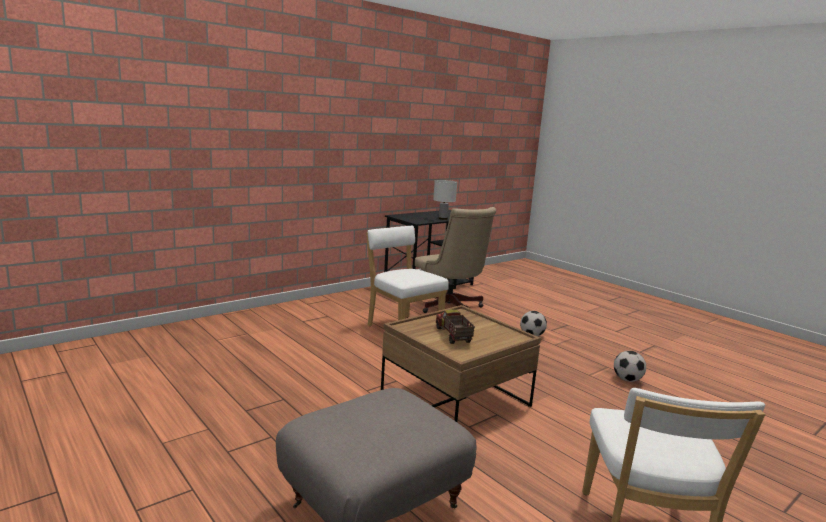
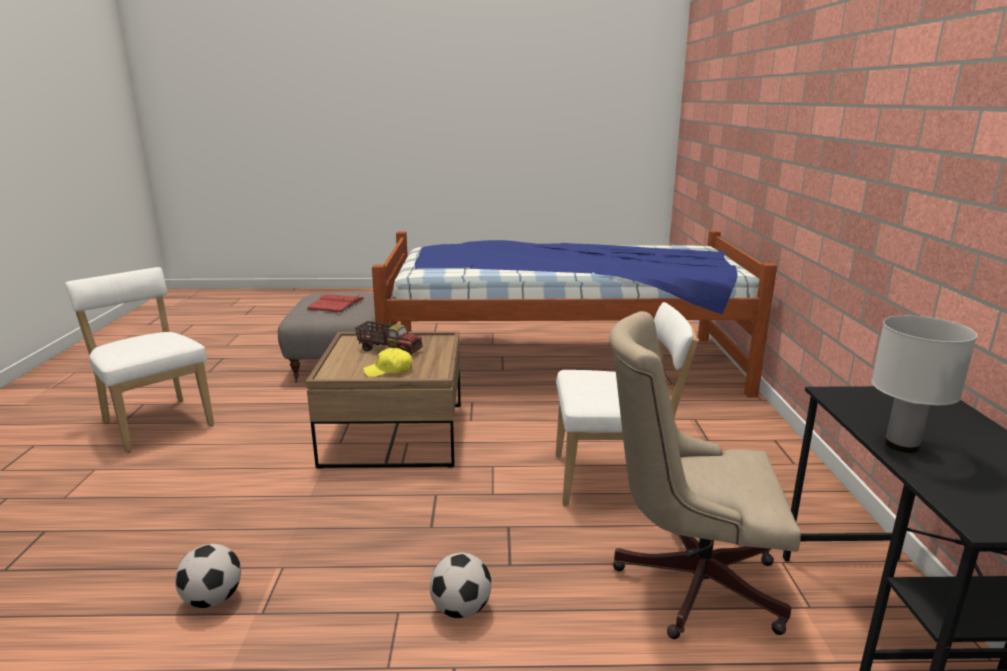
camera: 130 degrees right, 5 degrees up
(244, 377) = (561, 365): none -> bed
(385, 415) = (336, 304): none -> red book
(480, 325) = (389, 370): none -> yellow cap

